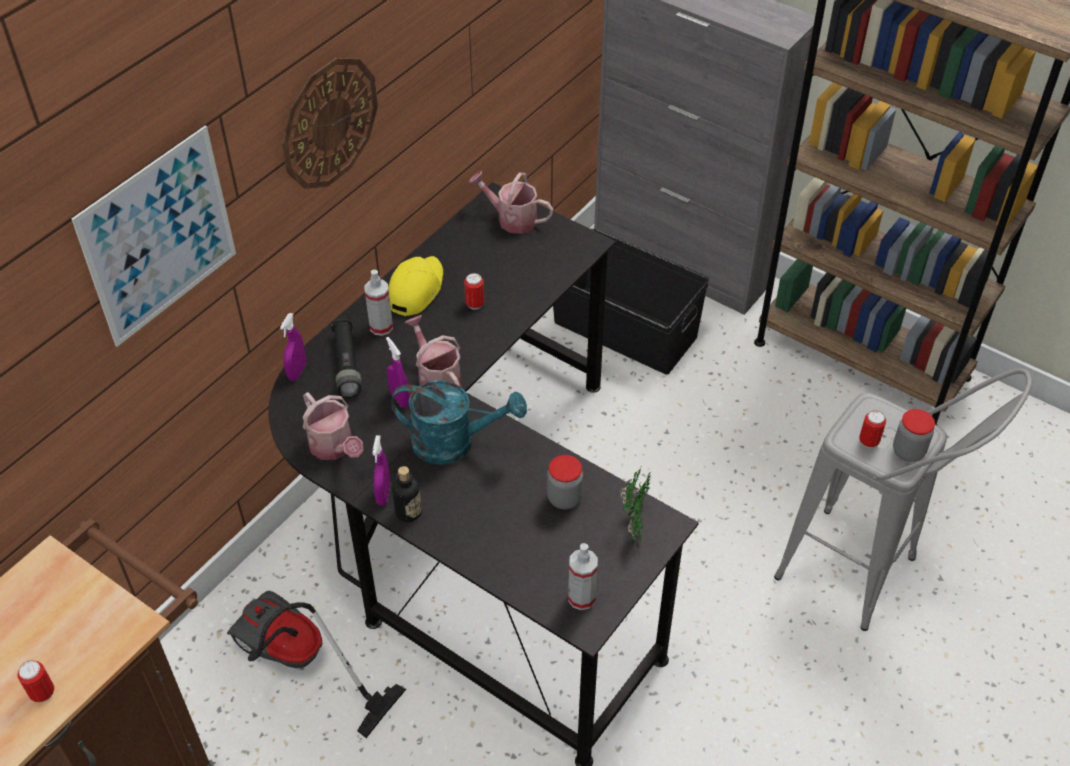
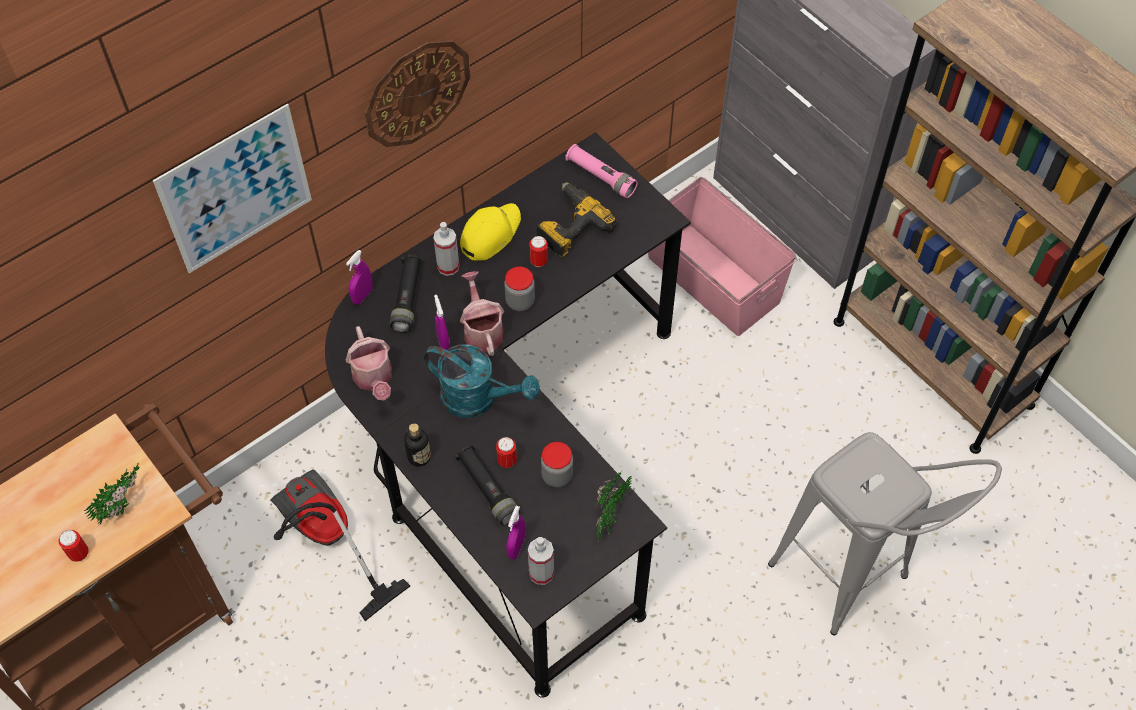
camera: 15 degrees right, 10 degrees up
(85, 629) = (124, 505): none -> potted plant
(383, 494) = (403, 434): purple spray bottle -> purple spray bottle (516, 547)
(494, 528) = (488, 490): none -> black flashlight
(496, 267) = (570, 226): none -> power drill
(511, 219) = (601, 177): watering can -> pink flashlight
(625, 330) = (713, 280): black storage box -> pink storage box
(868, 441) = (854, 483): can -> can (507, 461)
(908, 451) = (887, 502): jar -> jar (520, 301)

